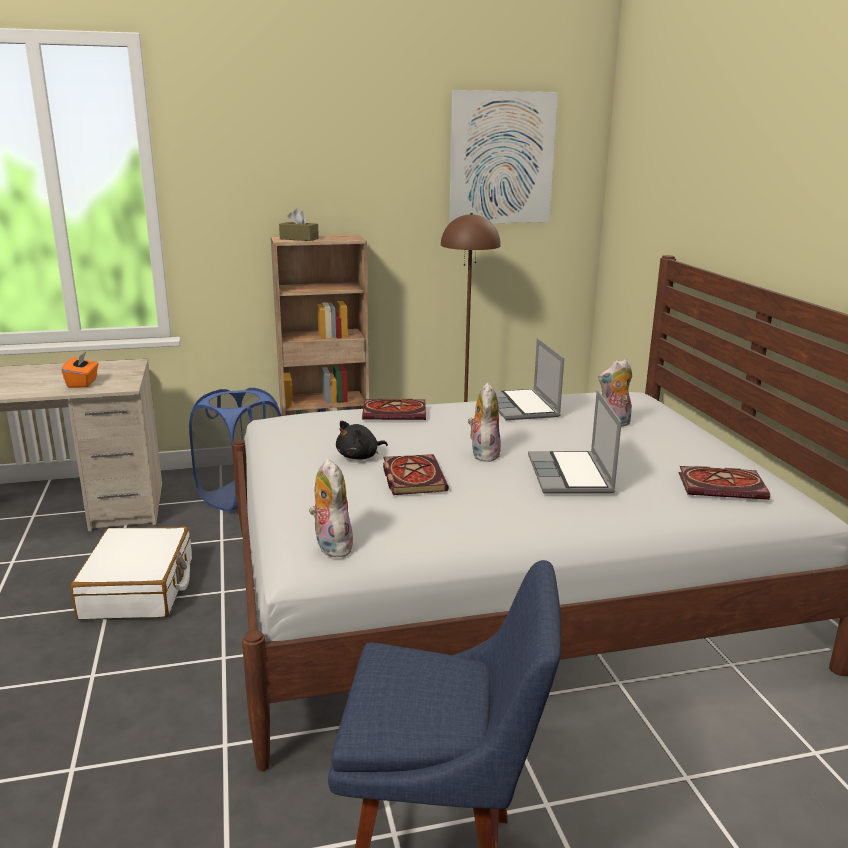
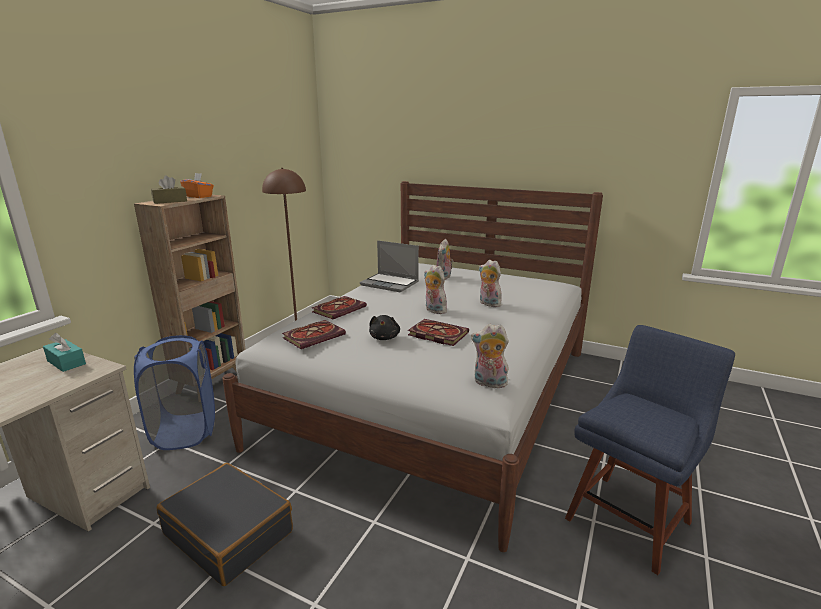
camera: 50 degrees left, 0 degrees up
(83, 383) = (42, 383): orange tissue box -> orange tissue box (199, 196)
(121, 374) = (66, 362): none -> turquoise tissue box
(139, 588) = (229, 532): white suitcase -> black suitcase
(502, 158) = (272, 129): picture -> none
(571, 475) = (488, 304): laptop -> plush toy
(723, 486) = (536, 286): book -> book (314, 336)

